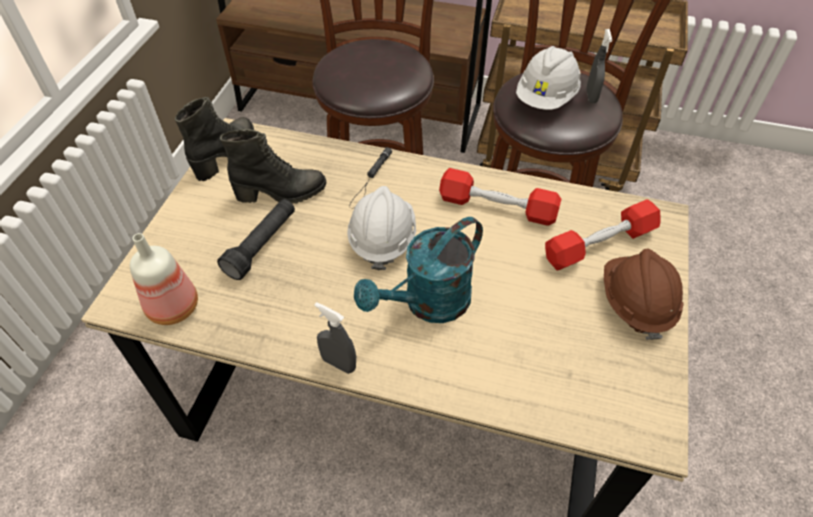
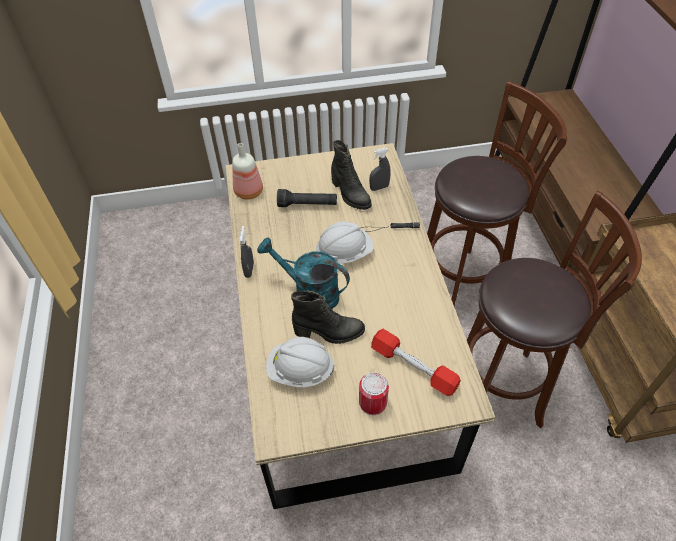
camera: 65 degrees right, 0 degrees up
(226, 155) = (363, 158): black boot -> black boot (329, 333)
(497, 207) = (409, 299): red dumbbell -> none
(546, 98) = (527, 284): white hard hat -> white hard hat (300, 371)
(591, 96) = (554, 311): grey spray bottle -> grey spray bottle (379, 187)
(635, 303) = (372, 402): brown hard hat -> can

